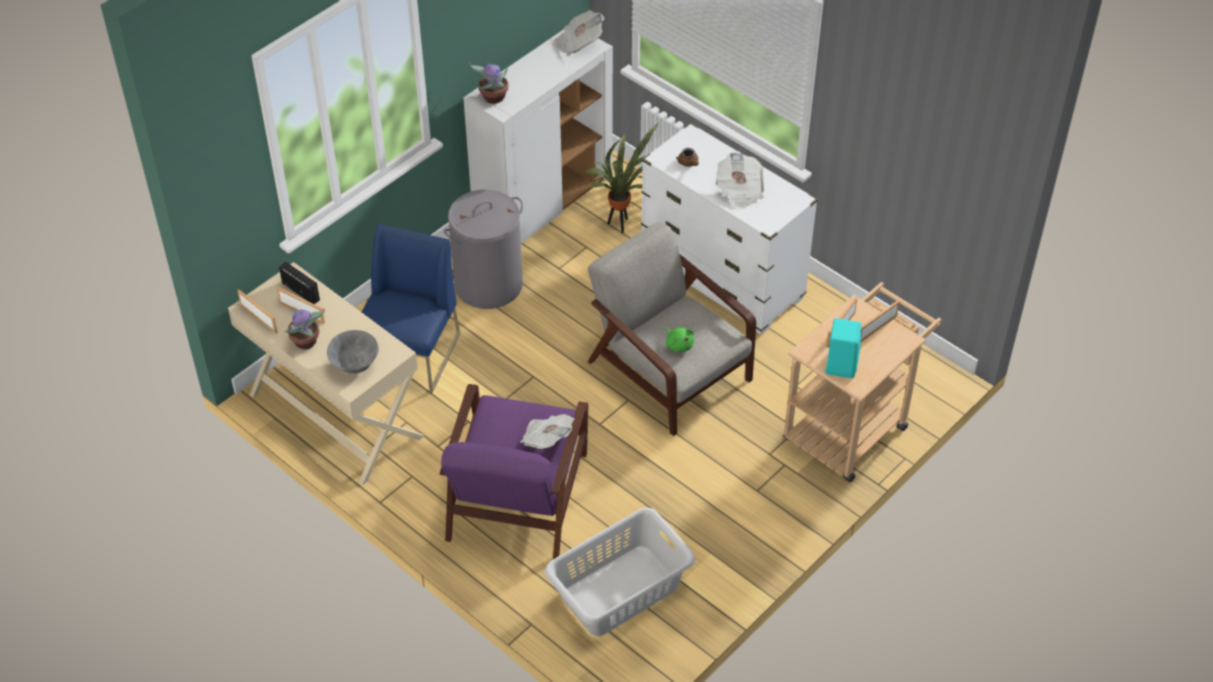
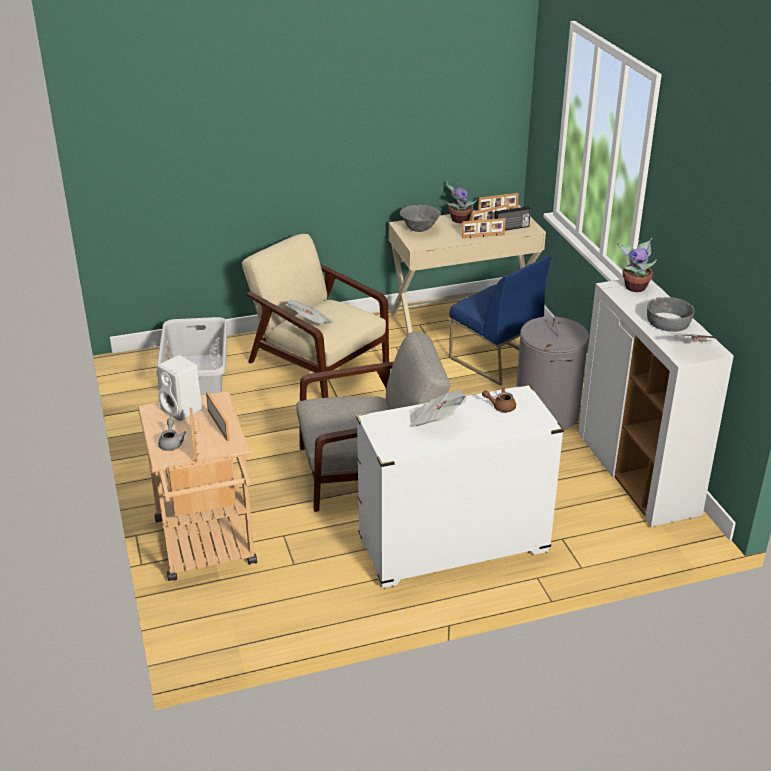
camera: 120 degrees right, 15 degrees down
(338, 306) = (483, 236): none -> picture frame
(516, 499) = (317, 362): purple armchair -> beige armchair
(544, 65) = (669, 322): none -> grey bowl
(620, 224) = (575, 510): potted plant -> none
(678, 345) = (339, 408): green plush toy -> none
(841, 364) = (183, 410): turquoise speaker -> white speaker
(887, 345) = (171, 443): none -> grey teapot

